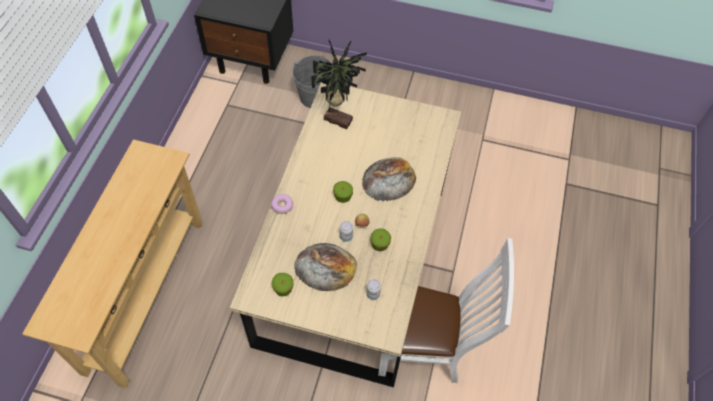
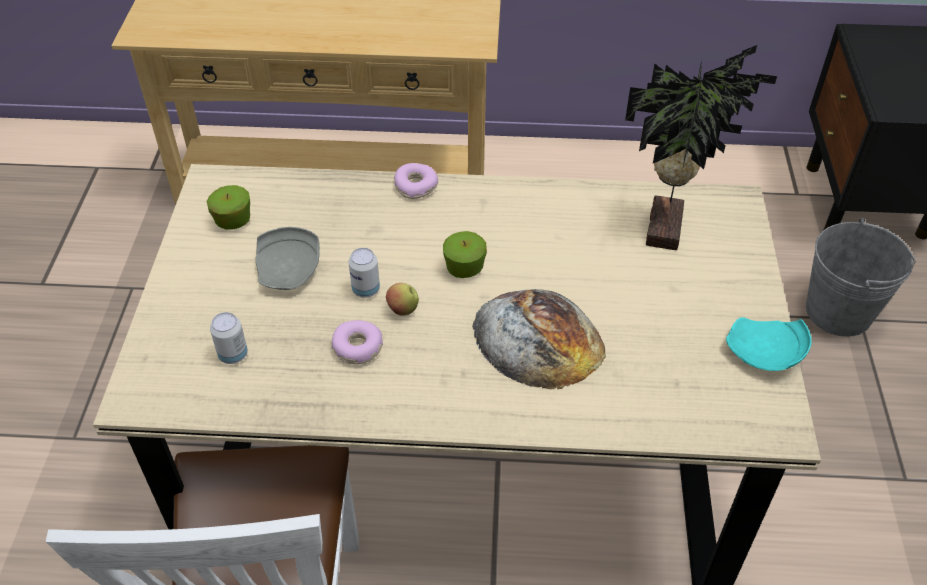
camera: 80 degrees right, 10 degrees down
(325, 266) = (289, 270): bread -> grey plate
(380, 244) = (358, 348): apple -> donut
(413, 110) = (765, 354): none -> turquoise plate

